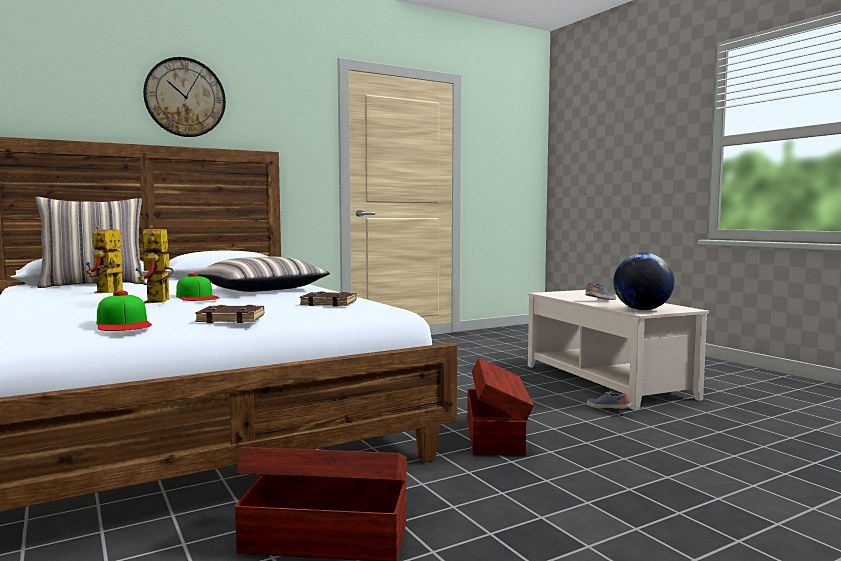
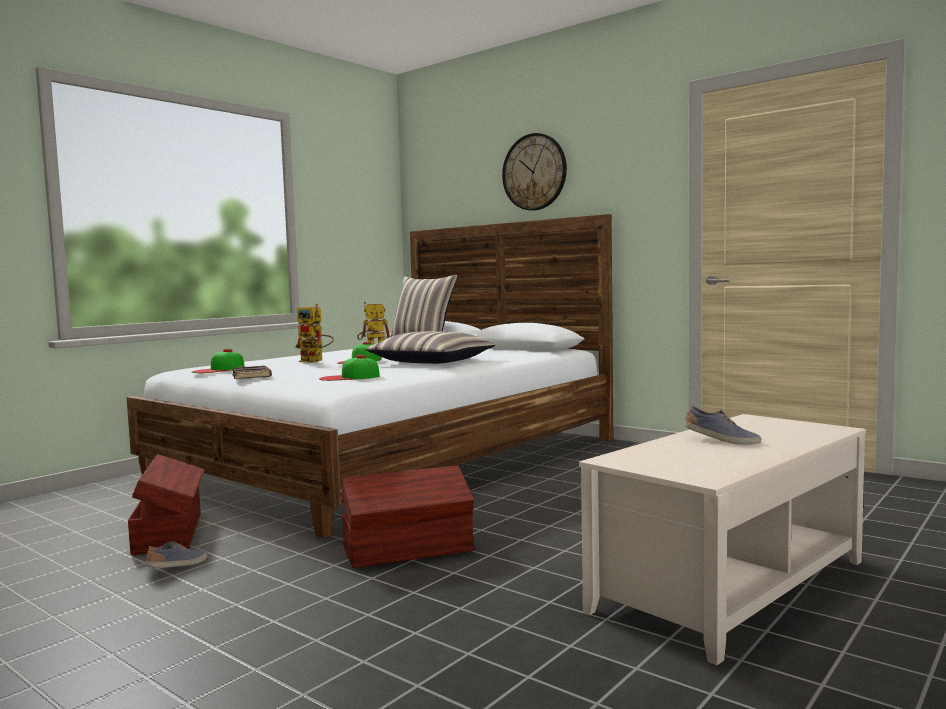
camera: 70 degrees right, 0 degrees up
(158, 302) = (316, 361): toy robot -> toy robot turned 120 degrees counterclockwise
(329, 303) = (349, 377): brown book -> cap
(609, 409) = (569, 596): shoe -> shoe (178, 567)
(642, 310) = (642, 459): globe -> none

